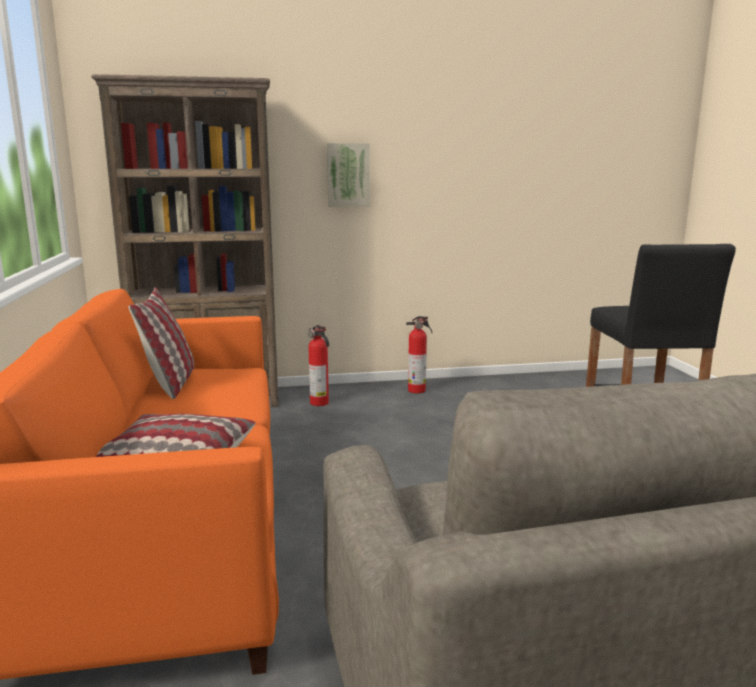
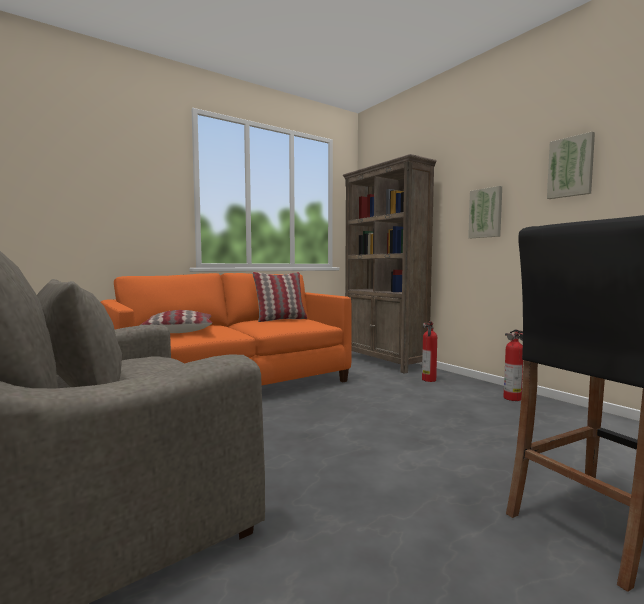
camera: 65 degrees right, 10 degrees down
(444, 136) = (571, 167): none -> picture

